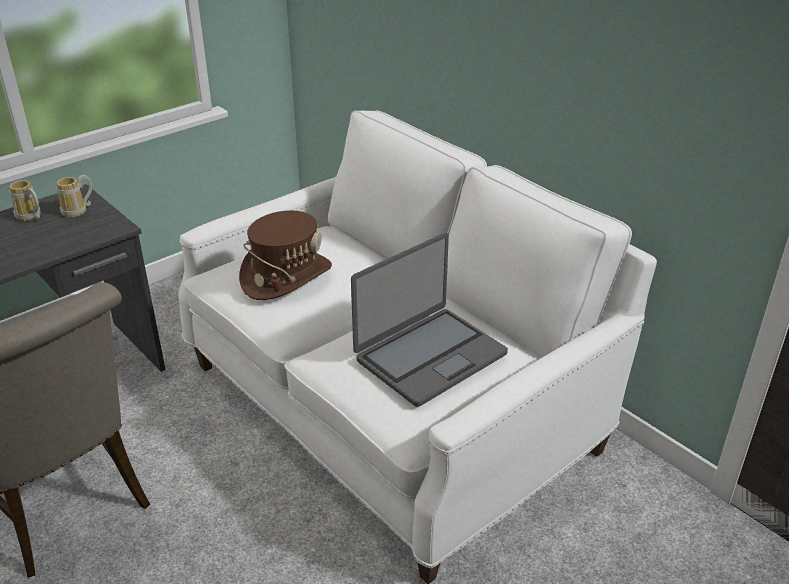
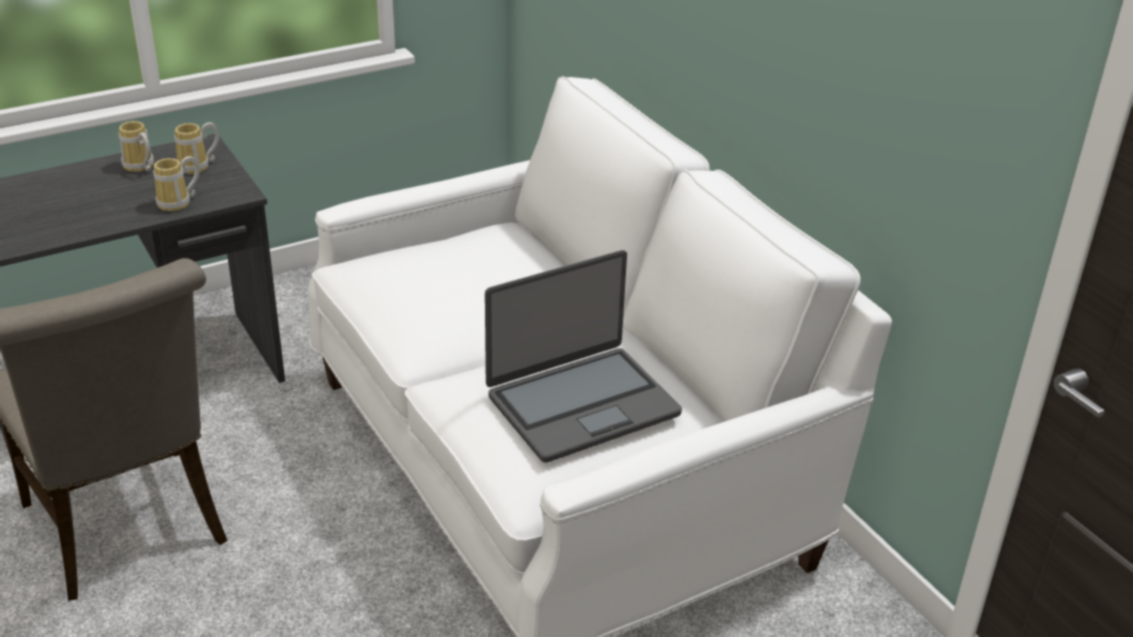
camera: 10 degrees right, 0 degrees up
(70, 241) = (179, 203): none -> mug
(286, 276) = (436, 281): brown hat -> none

